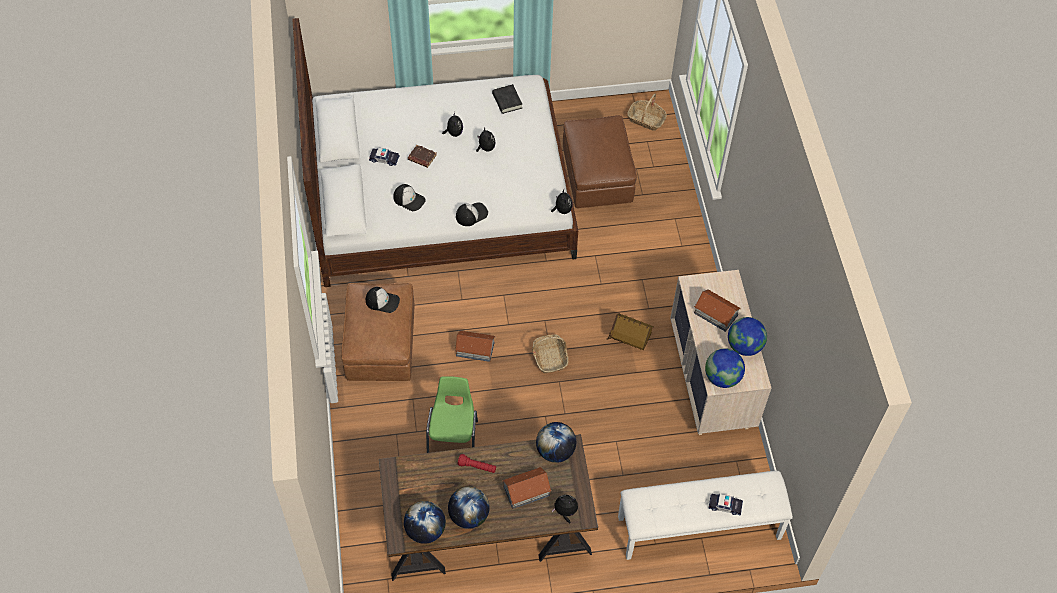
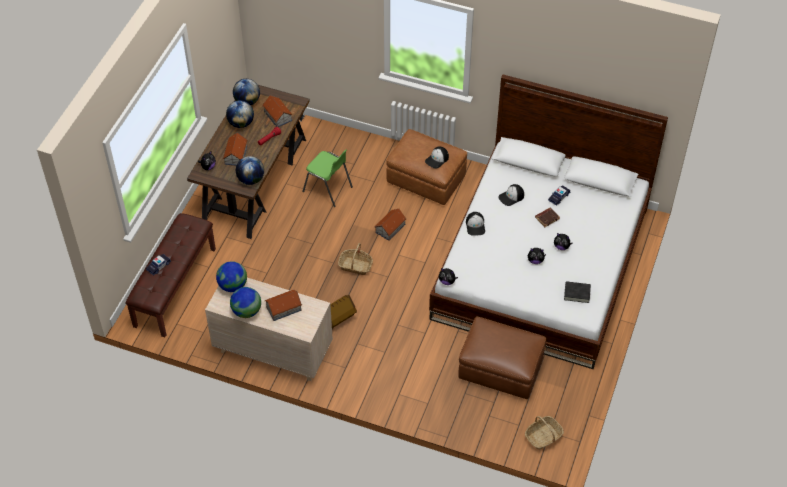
camera: 120 degrees right, 5 degrees down
(431, 478) = (278, 116): none -> toy house
(699, 528) = (174, 287): white bench -> brown bench

